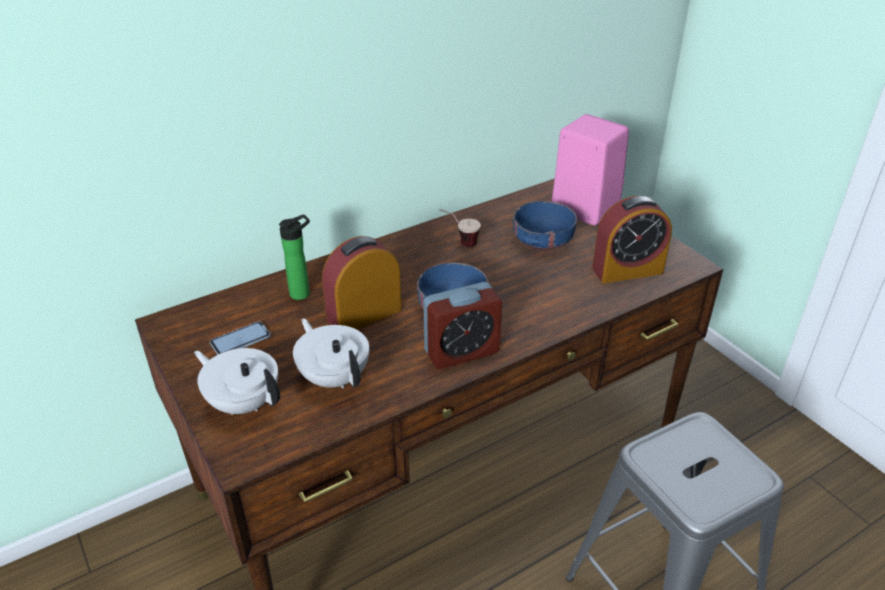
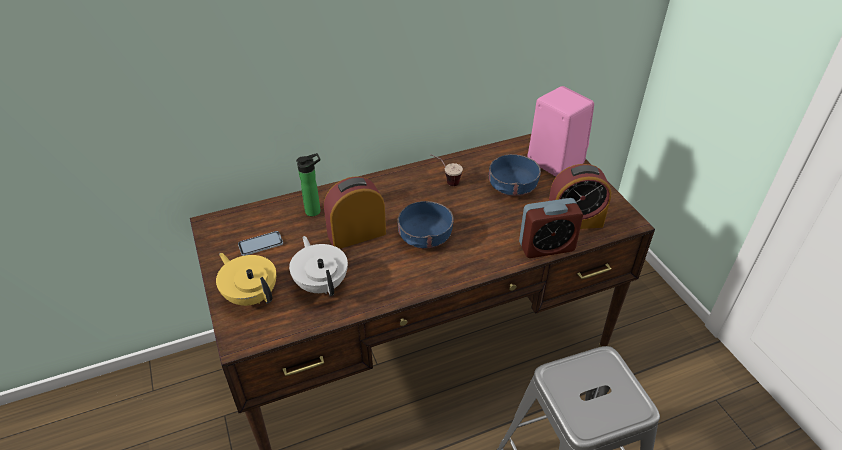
camera: 10 degrees right, 5 degrees up
(243, 402) = (251, 295): white teapot -> yellow teapot
(461, 352) = (422, 275): alarm clock -> alarm clock (546, 247)

